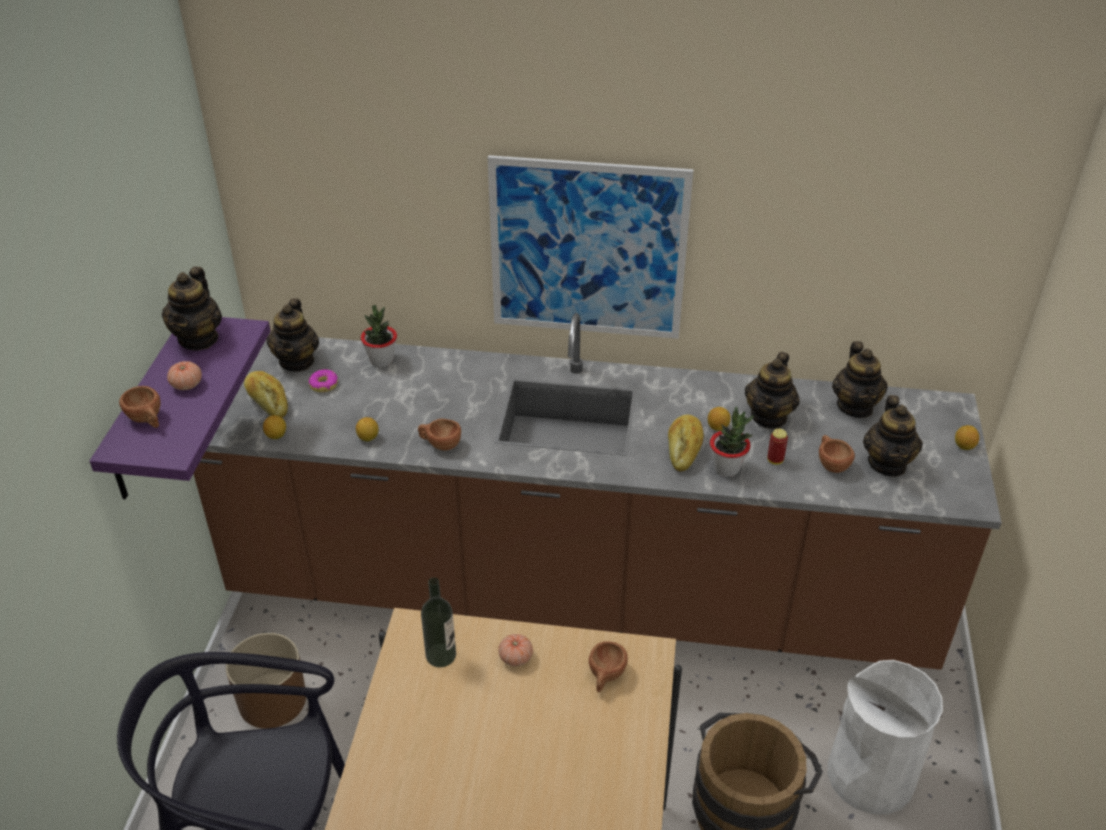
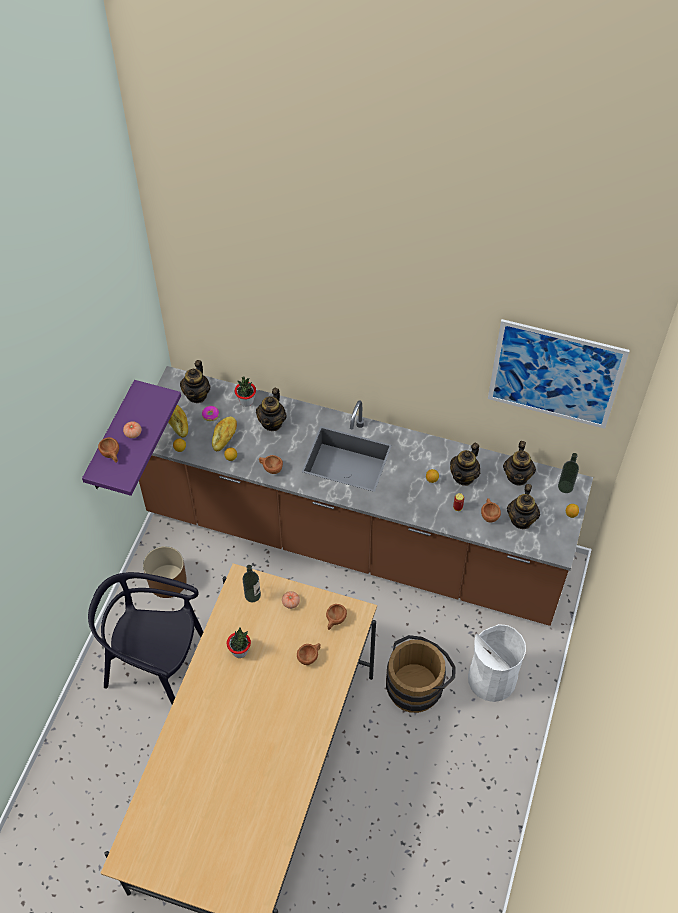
camera: 10 degrees right, 15 degrees up
(198, 338) = (141, 400): teapot -> teapot (272, 422)
(573, 747) = (310, 656): none -> brown cup
(587, 249) = (369, 367): picture -> picture (555, 374)
(684, 449) = (408, 492): bread -> bread (225, 436)
(727, 468) = (428, 509): potted plant -> potted plant (240, 651)
(937, 411) = (565, 486): none -> bottle

